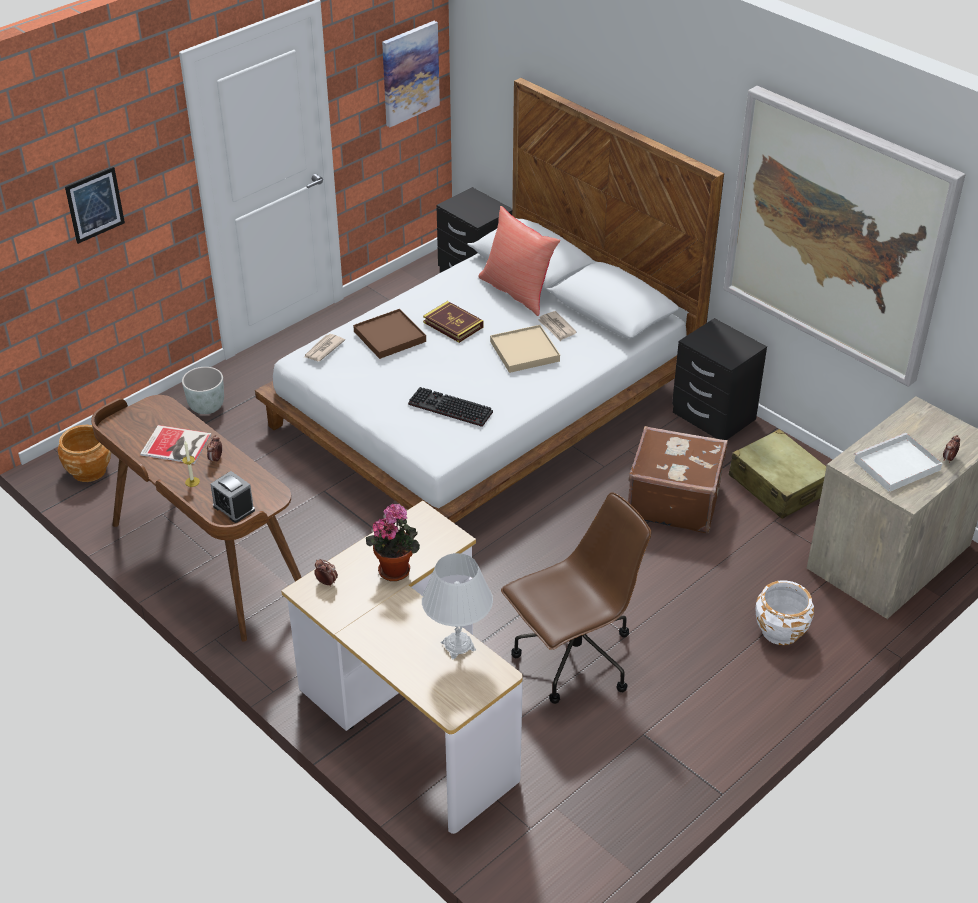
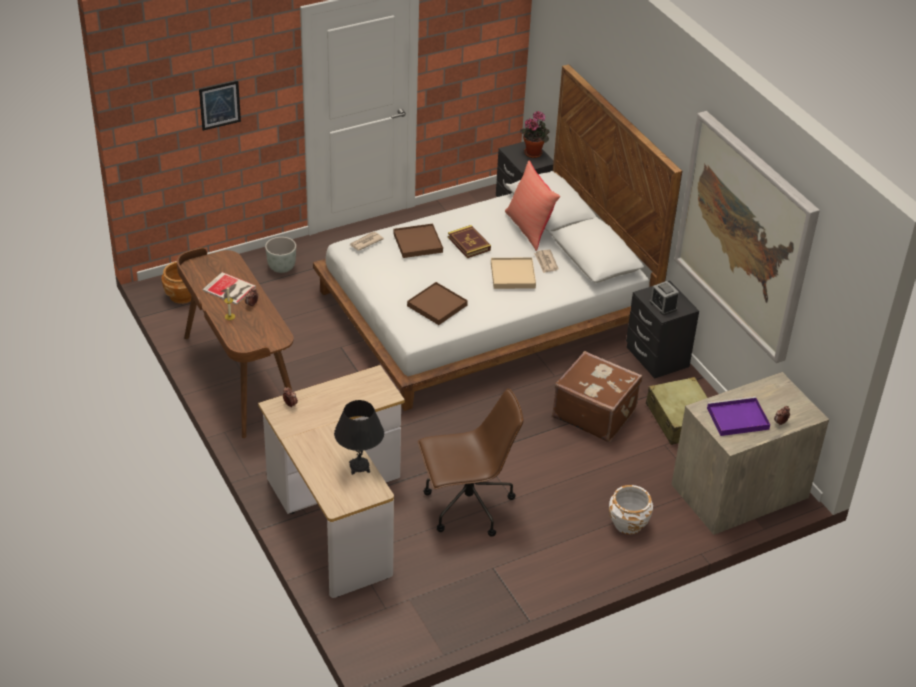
camera: 15 degrees right, 0 degrees up
(234, 508) = (250, 341): alarm clock -> alarm clock (663, 306)
(396, 568) = (340, 406): potted plant -> potted plant (534, 152)
(410, 73) = (491, 44): picture -> none
(448, 409) = (437, 305): keyboard -> brown tray
(458, 646) = (359, 467): white table lamp -> black table lamp
(896, 466) = (736, 419): white tray -> purple tray

